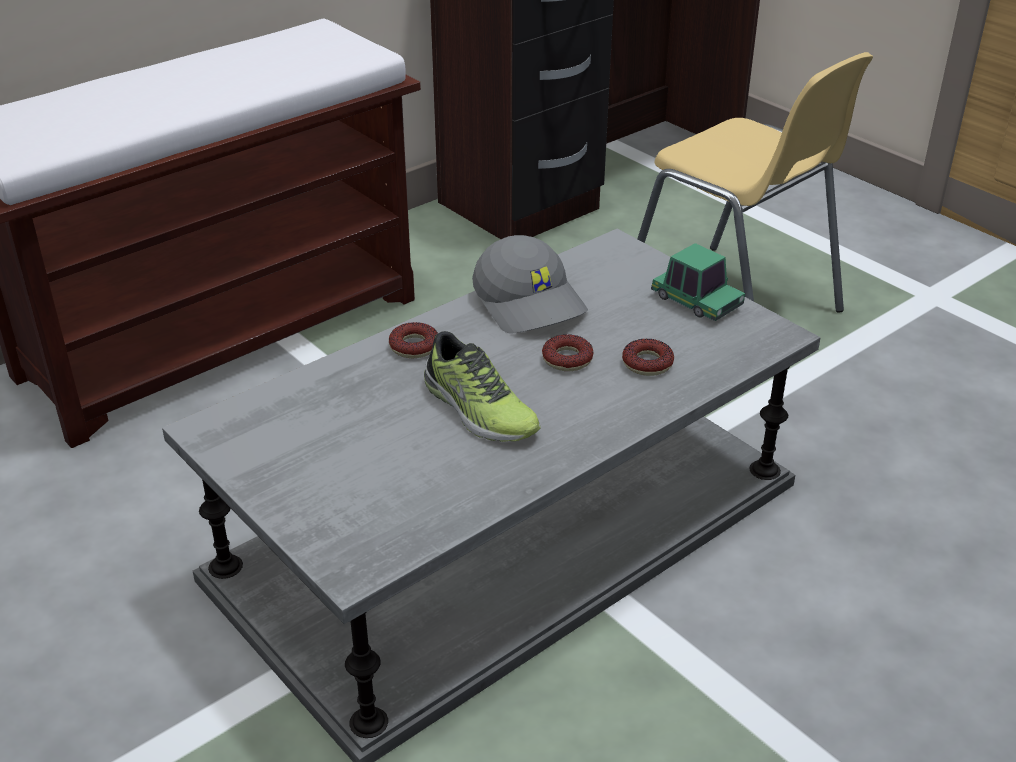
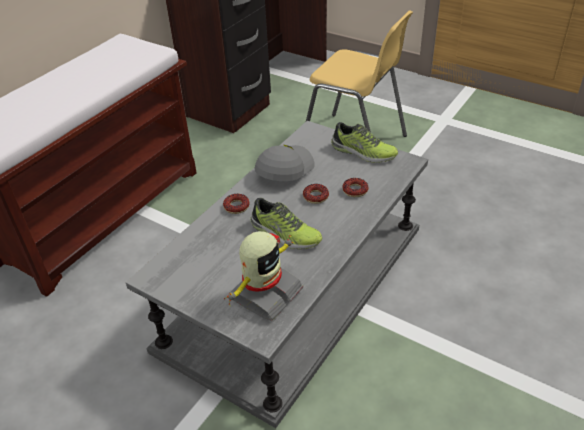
camera: 15 degrees left, 5 degrees up
(390, 500) = (264, 293): none -> toy robot
(531, 302) = (284, 169): grey cap -> grey cap turned 105 degrees counterclockwise
(696, 301) = (363, 152): toy car -> shoe

